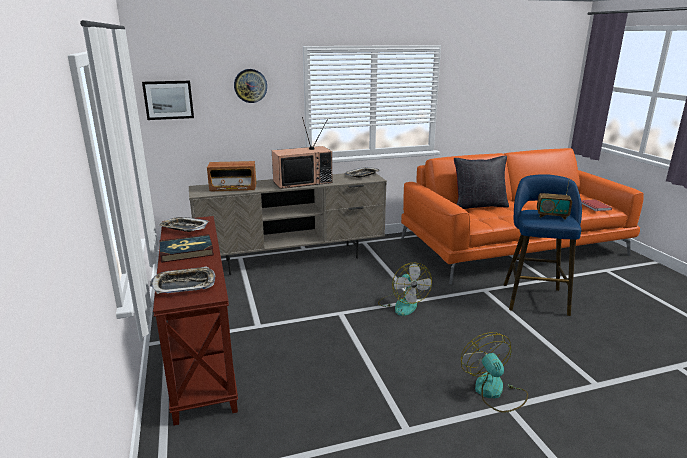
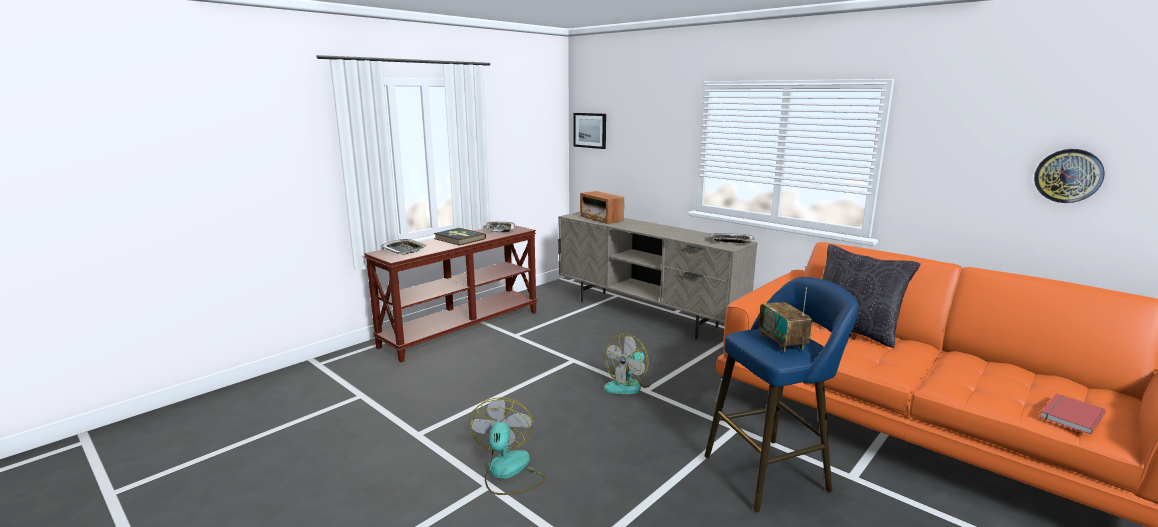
camera: 60 degrees right, 5 degrees down
(250, 86) = (651, 122): wall clock -> wall clock (1068, 175)
(303, 182) = (660, 230): television -> none
(494, 392) = (508, 472): fan -> fan turned 45 degrees counterclockwise

